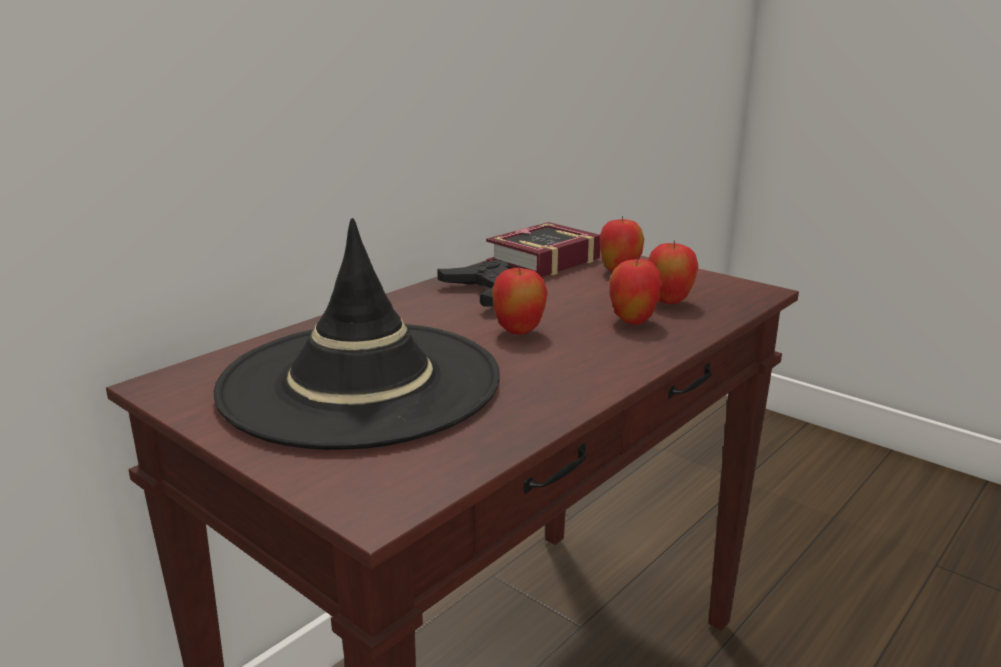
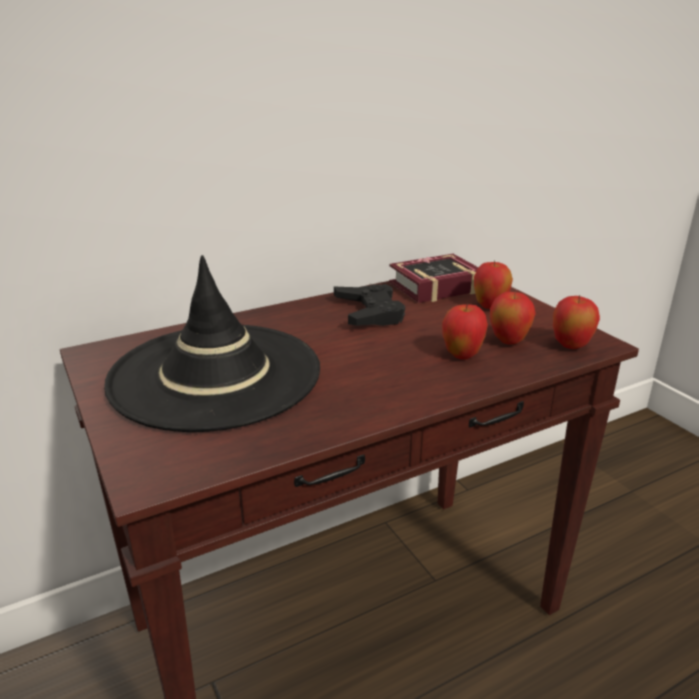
camera: 20 degrees right, 5 degrees up
(519, 332) = (362, 351): apple -> apple (570, 346)

